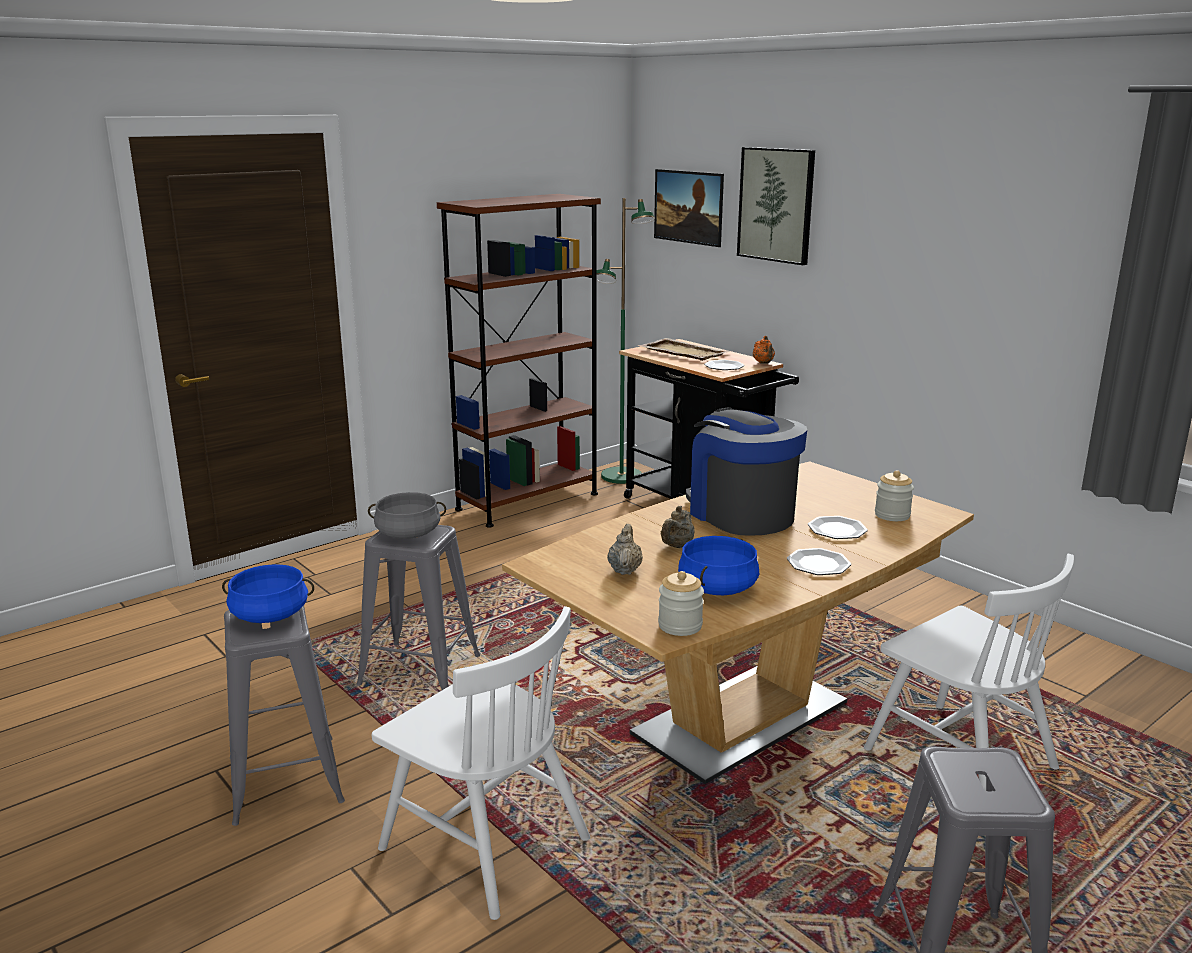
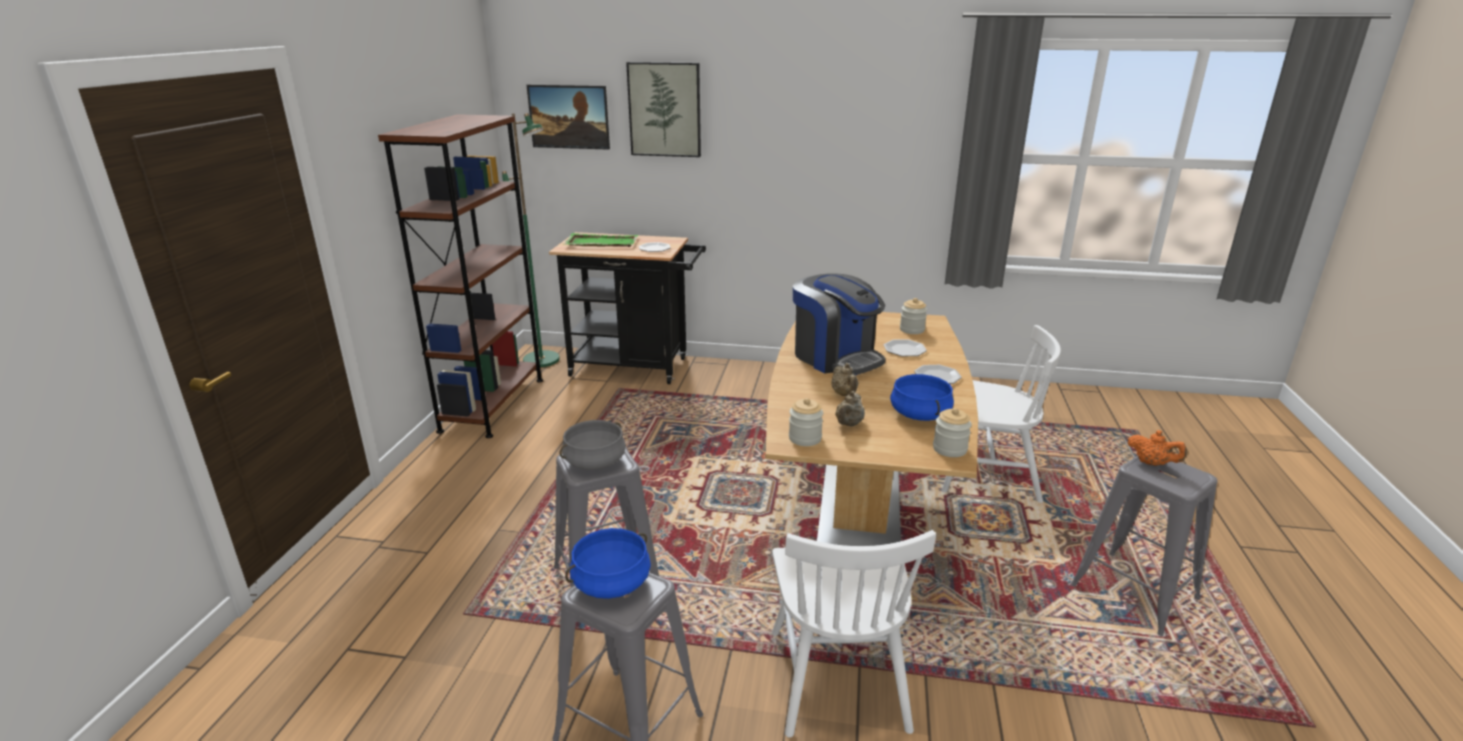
camera: 40 degrees left, 5 degrees up
(484, 843) = (837, 678): white chair -> white chair turned 90 degrees clockwise
(559, 565) = (805, 438): none -> jar
(625, 570) = (848, 424): beige teapot -> beige teapot turned 120 degrees counterclockwise
(682, 352) = (601, 243): beige tray -> green tray
(740, 514) = (836, 357): coffee machine -> coffee machine turned 150 degrees counterclockwise
(763, 363) = (675, 240): orange teapot -> orange teapot (1152, 463)

